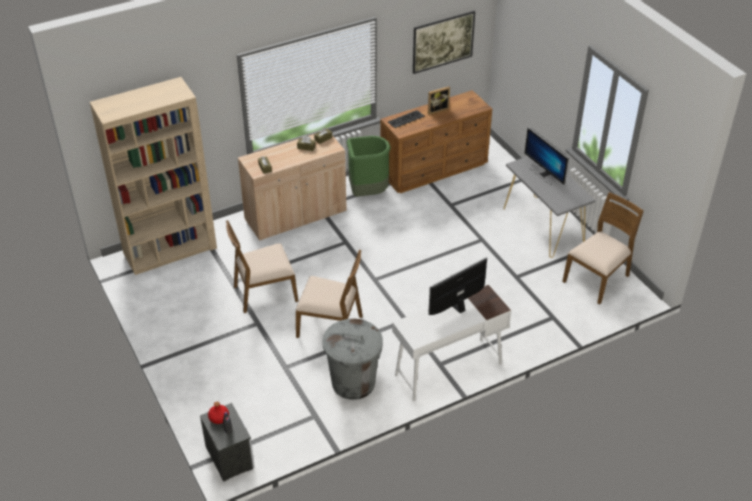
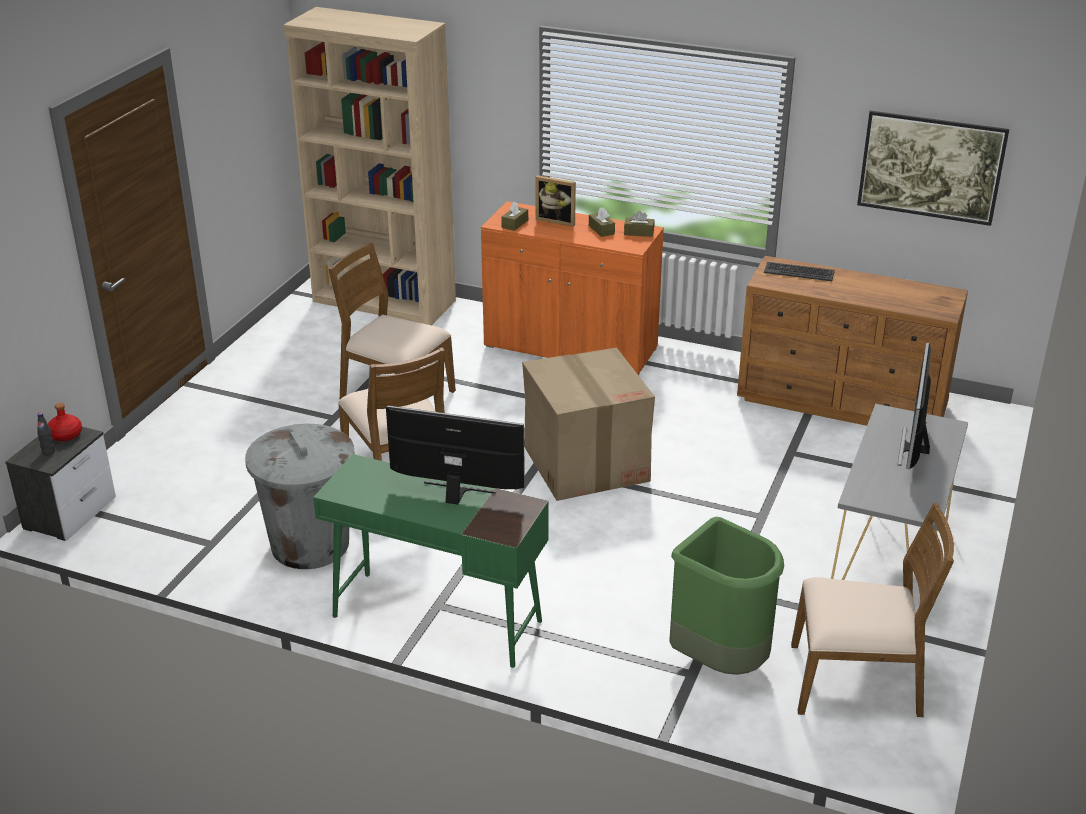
camera: 50 degrees right, 10 degrees down
(296, 216) = (570, 348): beige cabinet -> orange cabinet
(367, 192) = (701, 375): green trash can -> green trash can (720, 660)
(390, 265) = (585, 463): none -> cardboard box
(437, 109) = (866, 284): picture frame -> picture frame (557, 220)
(448, 369) = (436, 618): white desk -> green desk

